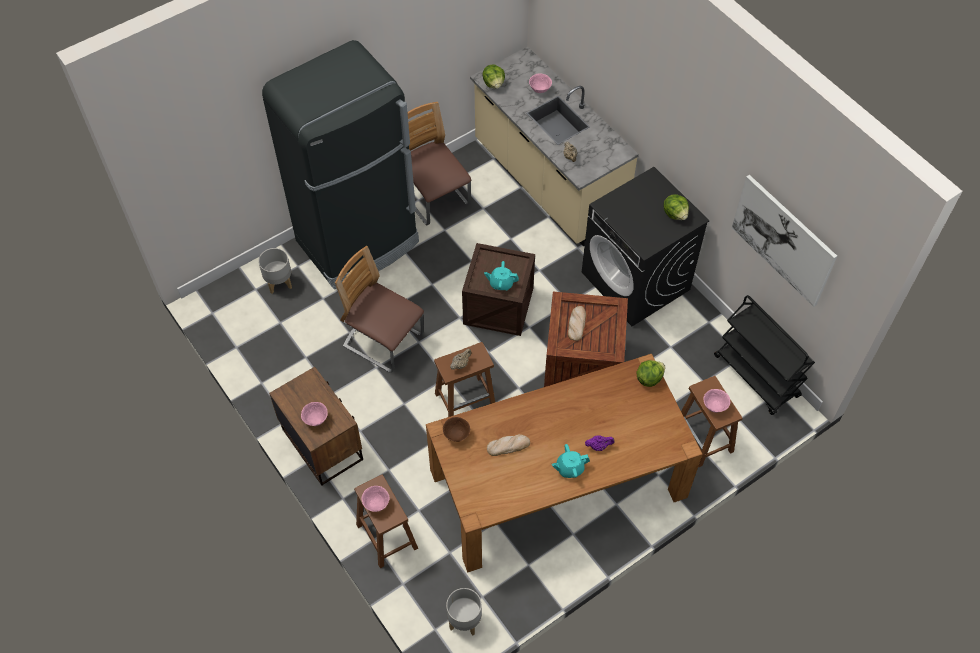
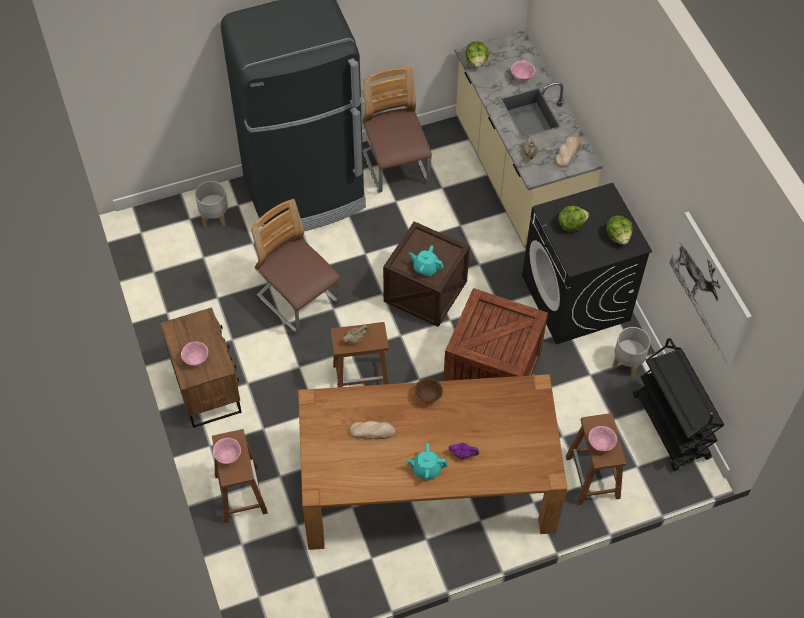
camera: 15 degrees right, 0 degrees up
(456, 435) = (325, 408): brown bowl -> brown bowl (428, 397)
(464, 620) = (290, 596): grey planter -> grey planter (627, 363)
(576, 324) = (486, 326): bread -> bread (567, 152)
(649, 378) = (538, 399): lettuce -> lettuce (571, 225)

